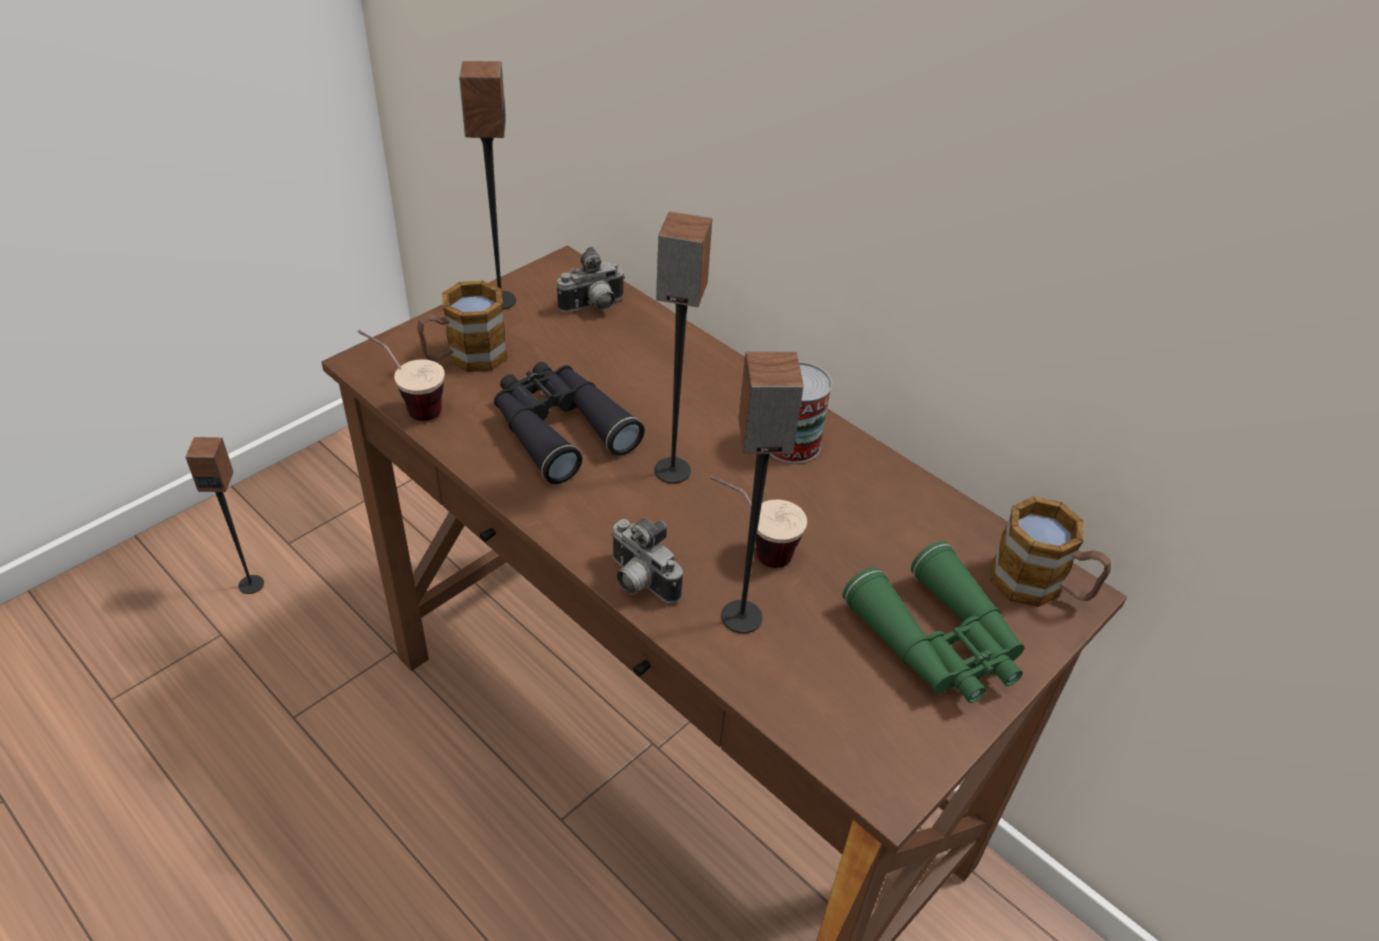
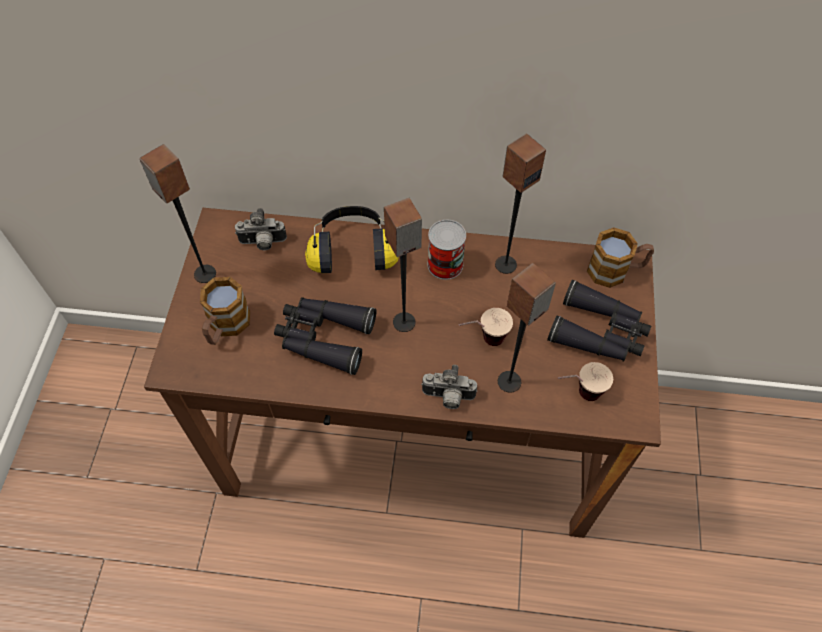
camera: 35 degrees left, 15 degrees up
(251, 584) = (90, 517): speaker -> speaker (505, 264)
(407, 406) = (227, 380): cup -> cup (577, 395)
(593, 307) = (263, 243): camera -> camera turned 60 degrees clockwise
(690, 367) = (353, 250): none -> headphones
(938, 642) = (599, 332): green binoculars -> black binoculars

